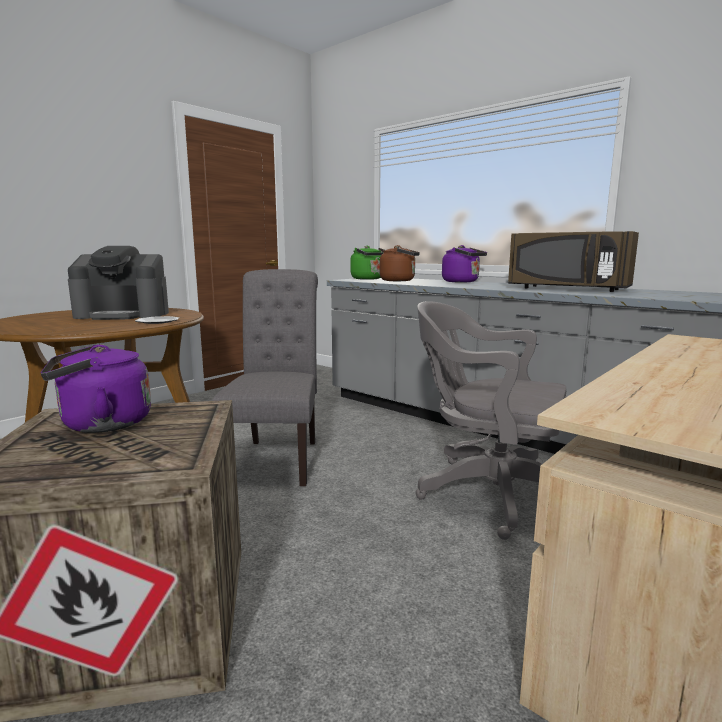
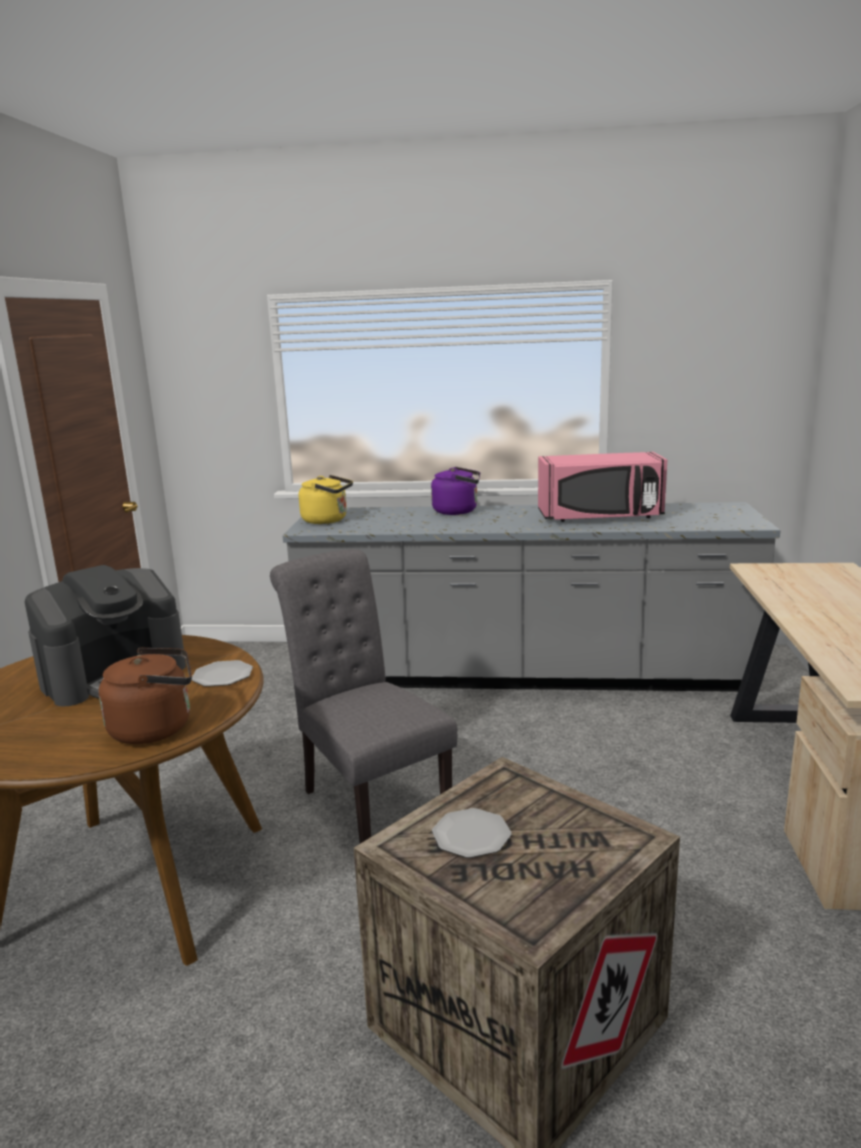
camera: 35 degrees left, 5 degrees up
(101, 424) = (470, 836): purple kettle -> plate
(369, 279) = (327, 520): green kettle -> yellow kettle
(400, 280) = (381, 520): brown kettle -> brown kettle (156, 728)
(488, 492) = (613, 754): grey office chair -> none
(567, 289) = (601, 517): brown microwave -> pink microwave

